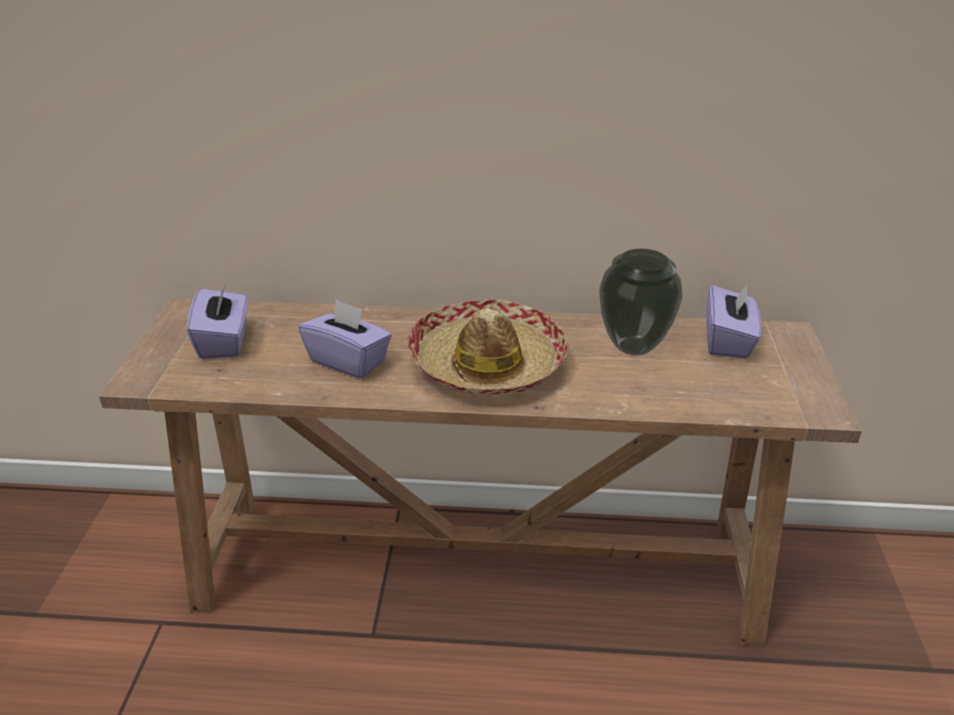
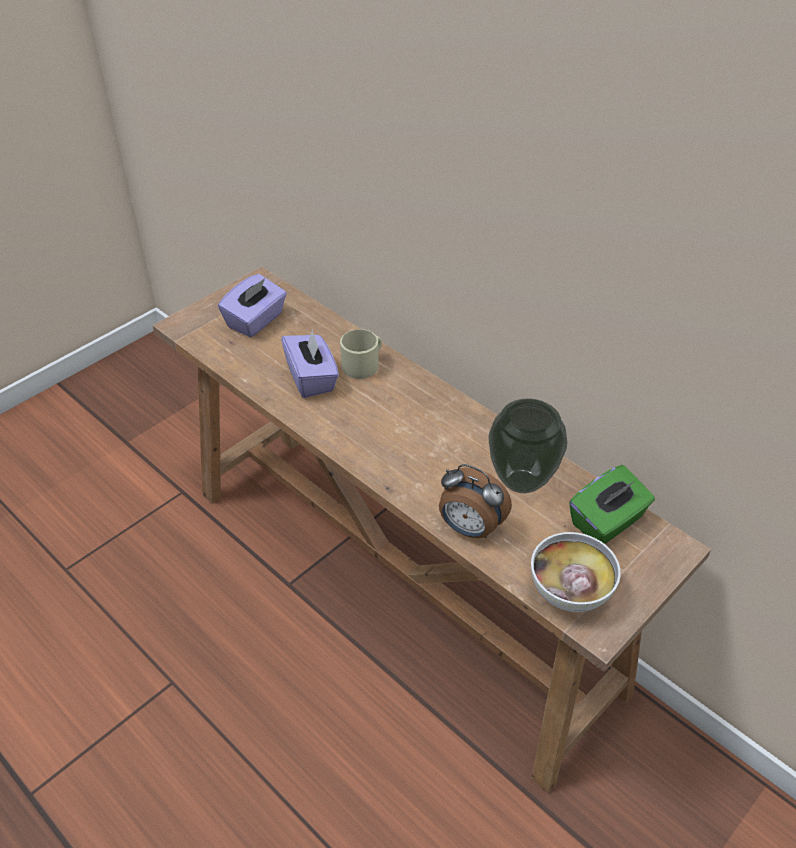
camera: 40 degrees right, 10 degrees up
(385, 328) = (364, 364): none -> beige mug
(487, 363) = (397, 432): hat -> none
(643, 399) = (469, 528): none -> alarm clock
(728, 341) = (607, 522): purple tissue box -> green tissue box
(772, 399) = (569, 592): none -> bowl

